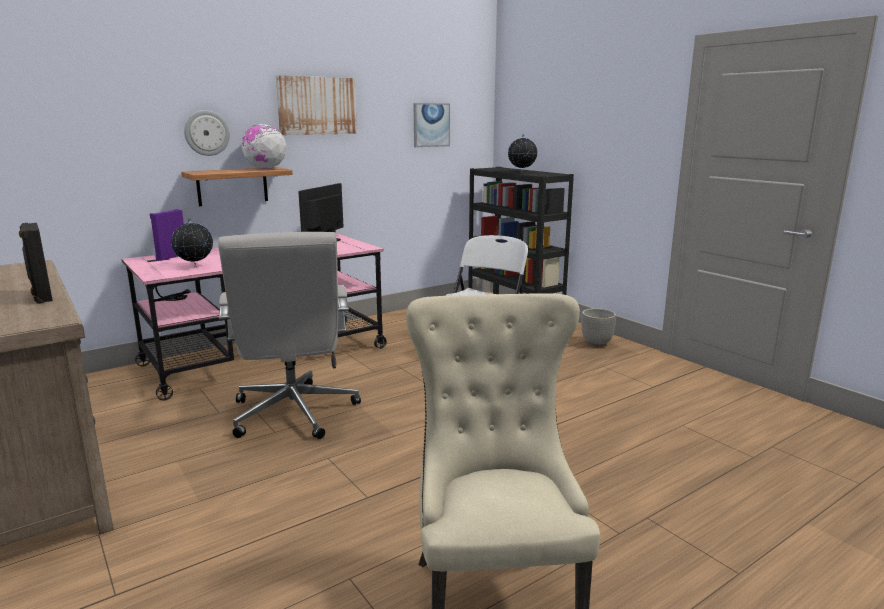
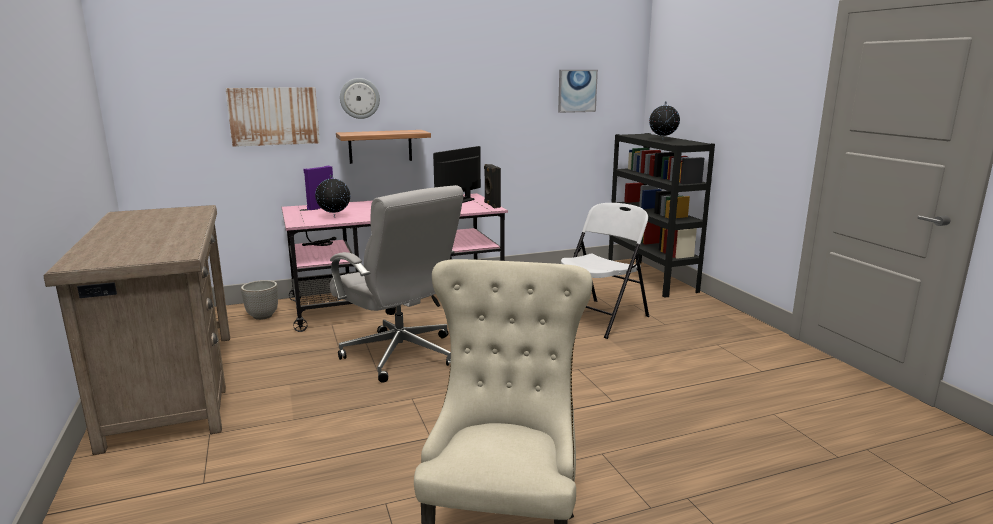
camera: 15 degrees right, 0 degrees up
(41, 297) = (186, 235): black speaker -> black speaker (491, 205)
(265, 169) = (408, 131): globe -> none
(294, 411) = (400, 353): grey office chair -> grey office chair turned 45 degrees counterclockwise
(317, 106) = (462, 73): picture -> picture (274, 116)
(596, 343) = (721, 321): planter -> planter (262, 316)

